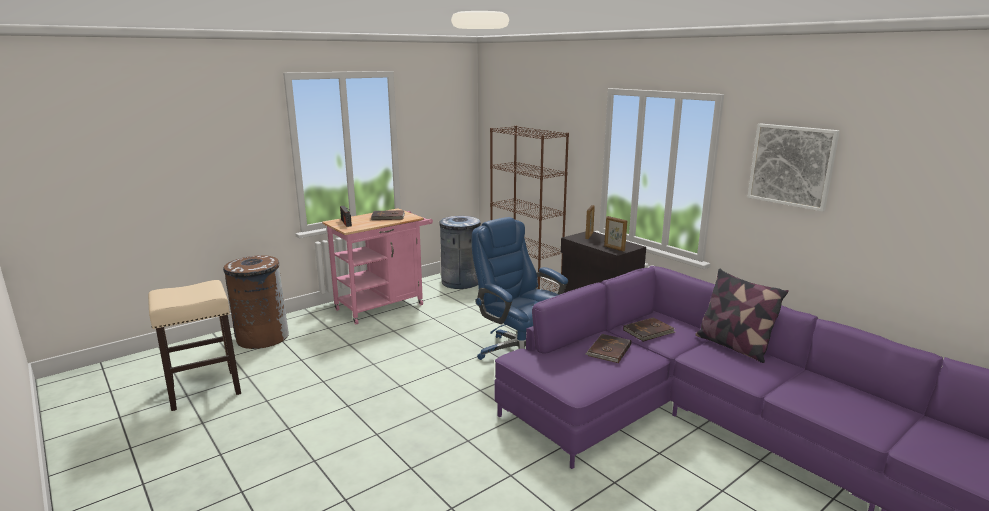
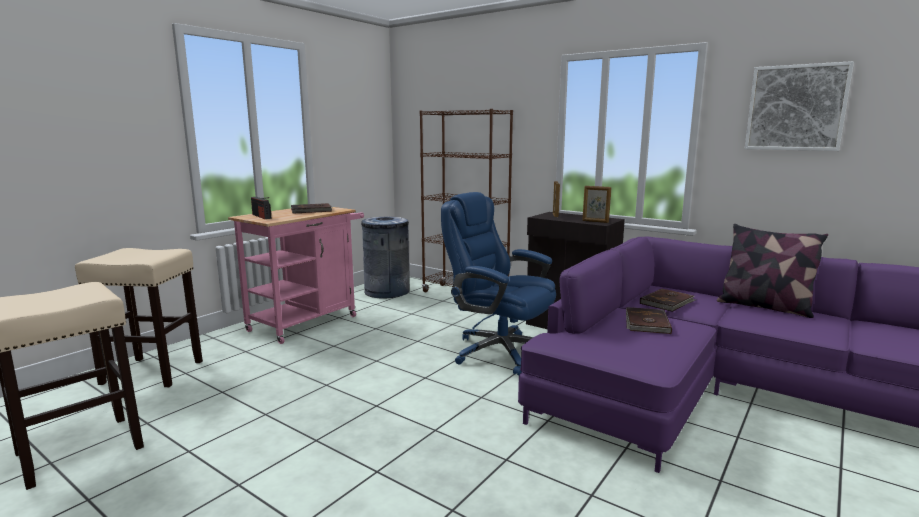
camera: 15 degrees left, 5 degrees down
(262, 338) = (154, 372): brown trash can -> beige stool

